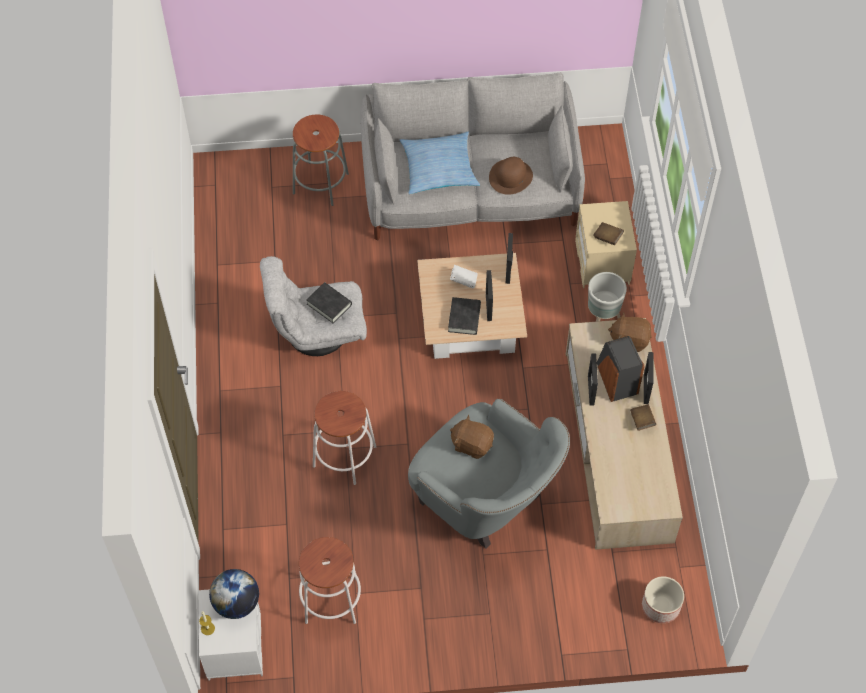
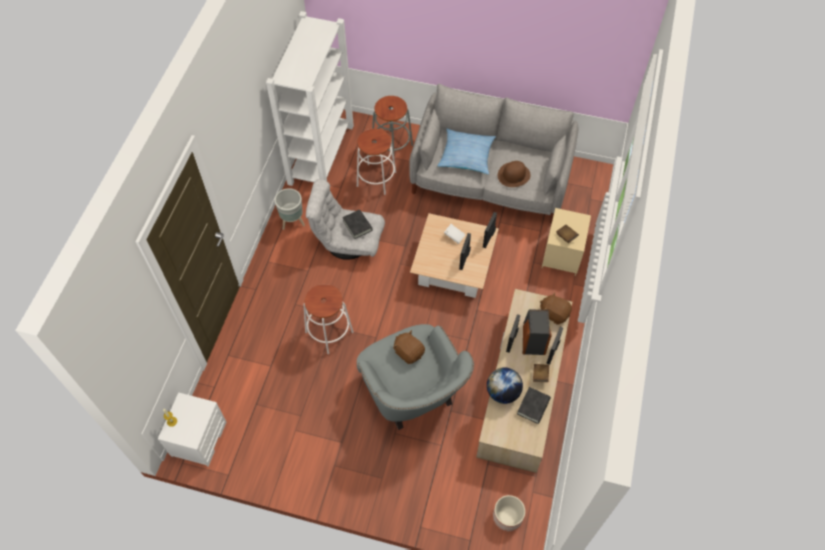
camera: 20 degrees right, 0 degrees up
(227, 222) = (321, 154): none -> white bookcase
(237, 603) = (199, 410): globe -> globe (503, 392)
(331, 600) = (277, 429): white stool -> white stool (376, 179)
(464, 318) = (444, 262): black book -> black book (533, 406)
(602, 318) = (547, 293): grey planter -> grey planter (293, 223)

